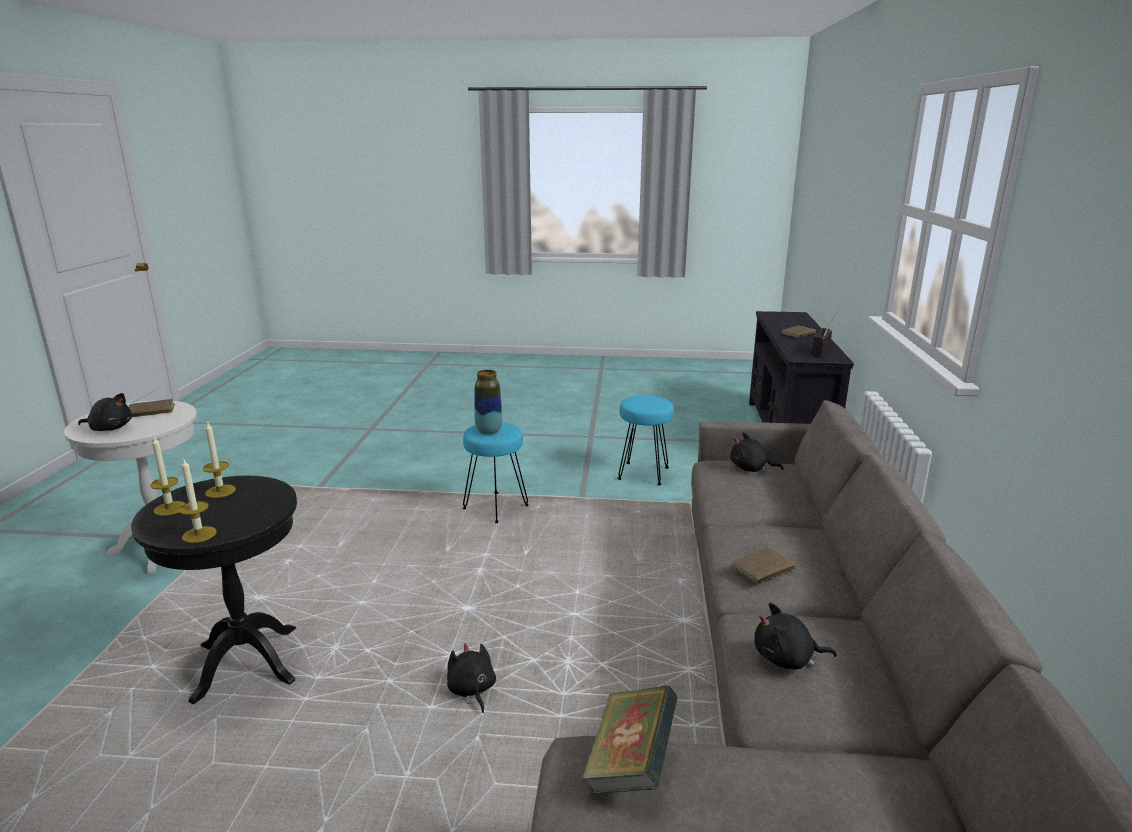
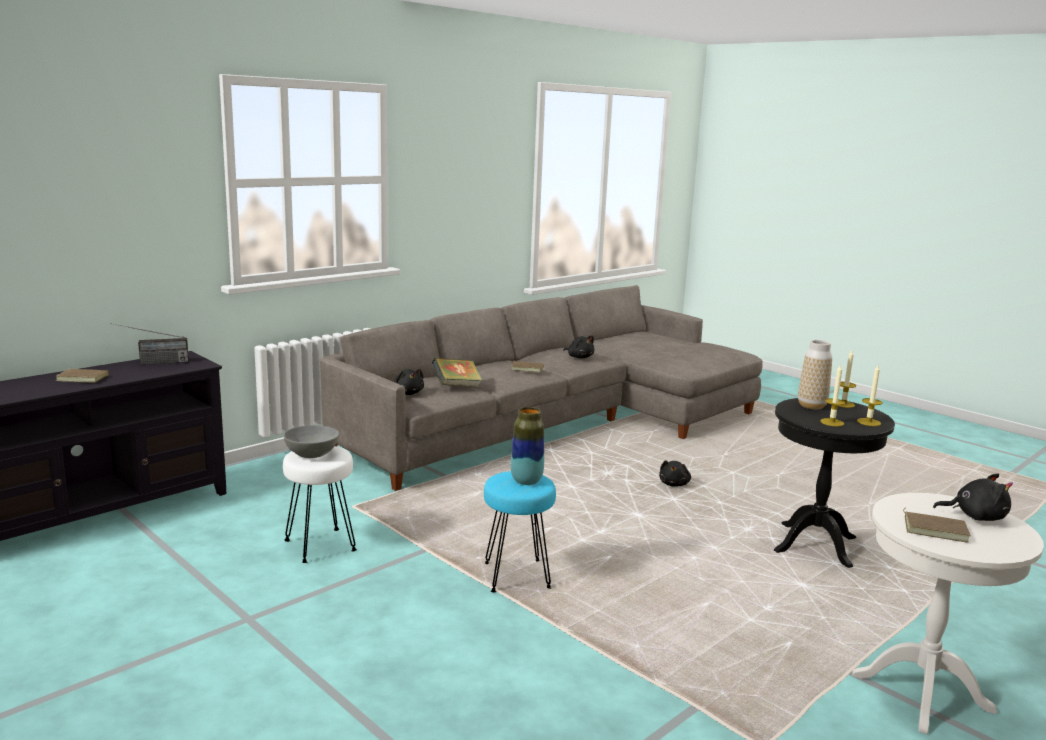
camera: 140 degrees left, 5 degrees down
(110, 428) = (975, 516): black plush toy -> black plush toy turned 150 degrees clockwise
(247, 513) = (811, 406): none -> vase
(630, 764) = (675, 362): book -> book (456, 386)
(644, 474) = (320, 545): turquoise stool -> white stool
(649, 400) = (312, 454): none -> grey bowl

